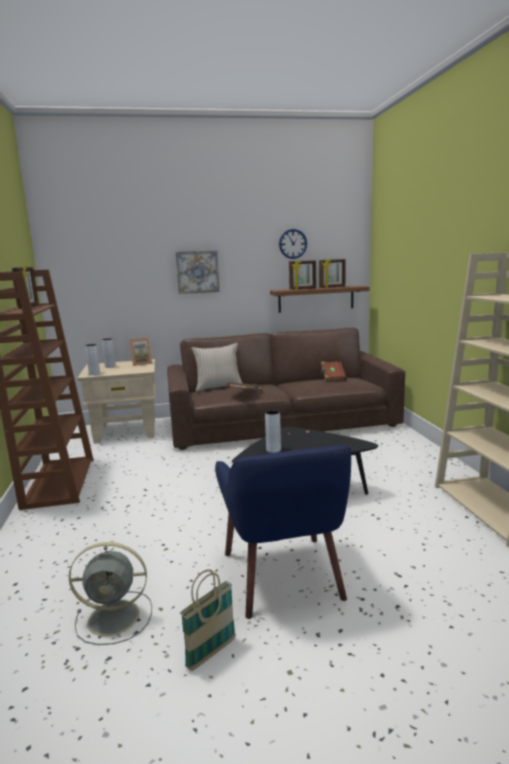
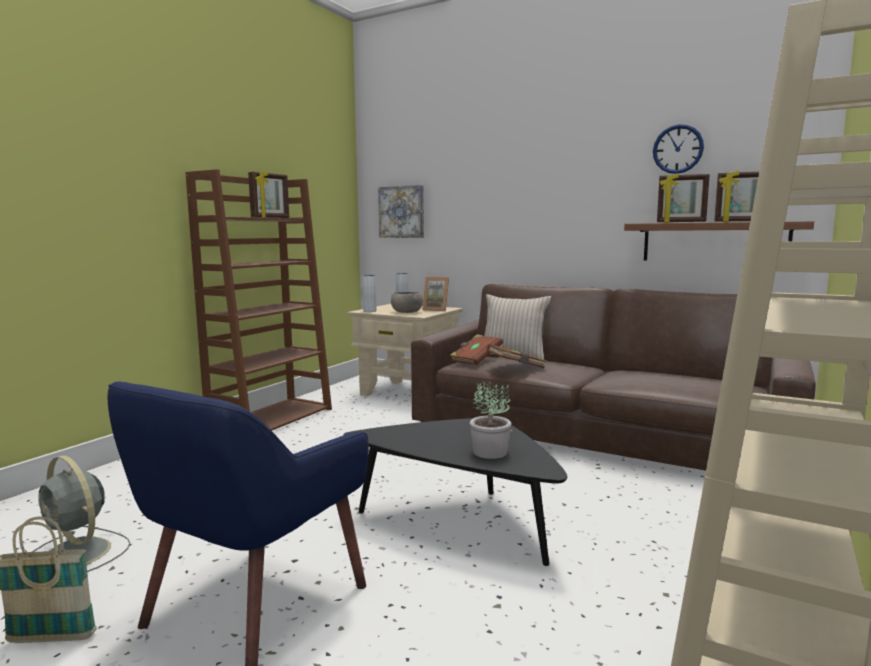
camera: 40 degrees right, 5 degrees down
(128, 370) = (407, 312): none -> grey bowl
(197, 272) = (527, 194): picture -> picture (402, 212)
(273, 450) = (414, 436): grey vase -> none
(326, 445) = (490, 452): none -> potted plant
(332, 377) = (688, 374): brown book -> brown book (475, 360)

